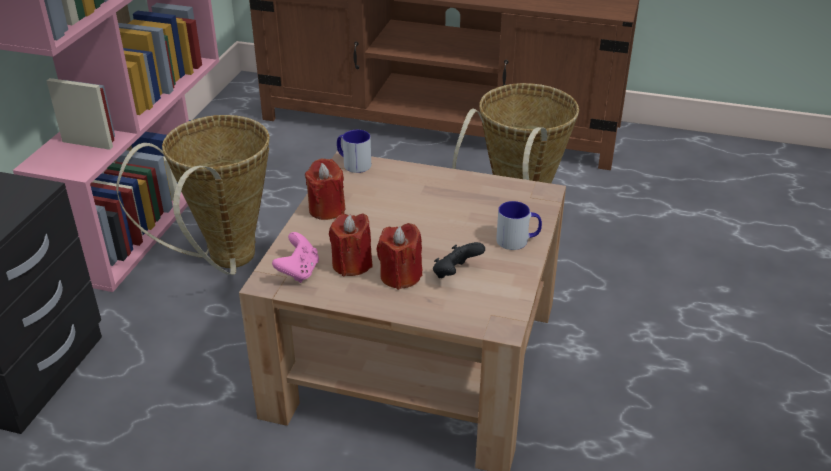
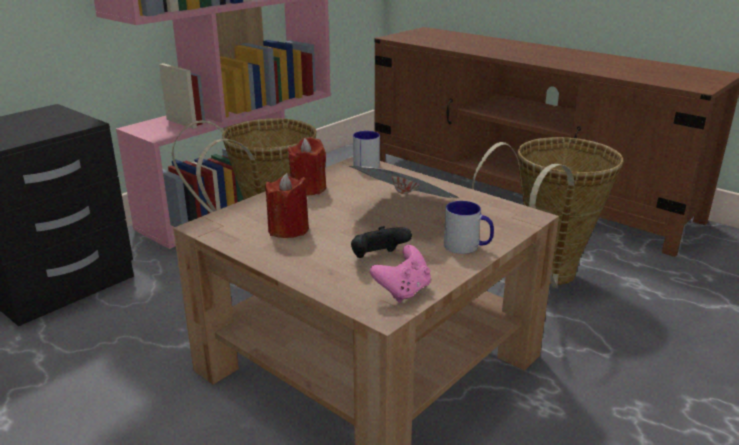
camera: 25 degrees right, 10 degrees down
(299, 272) = (237, 224): pink game controller -> pink game controller (403, 291)
(400, 276) = (323, 248): red candle -> none
(440, 216) = (406, 213): none -> newspaper

